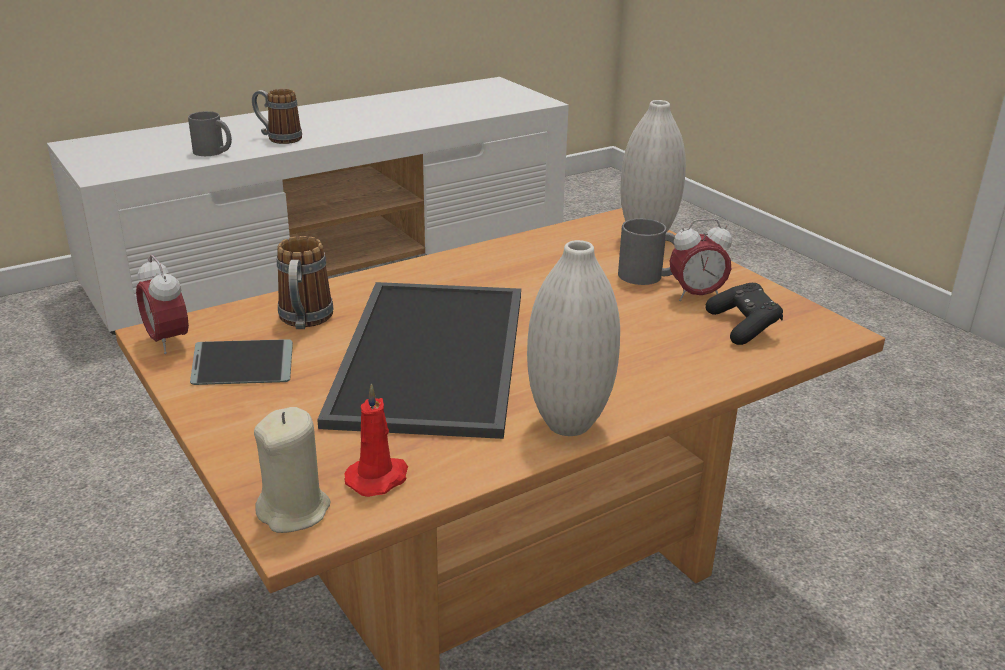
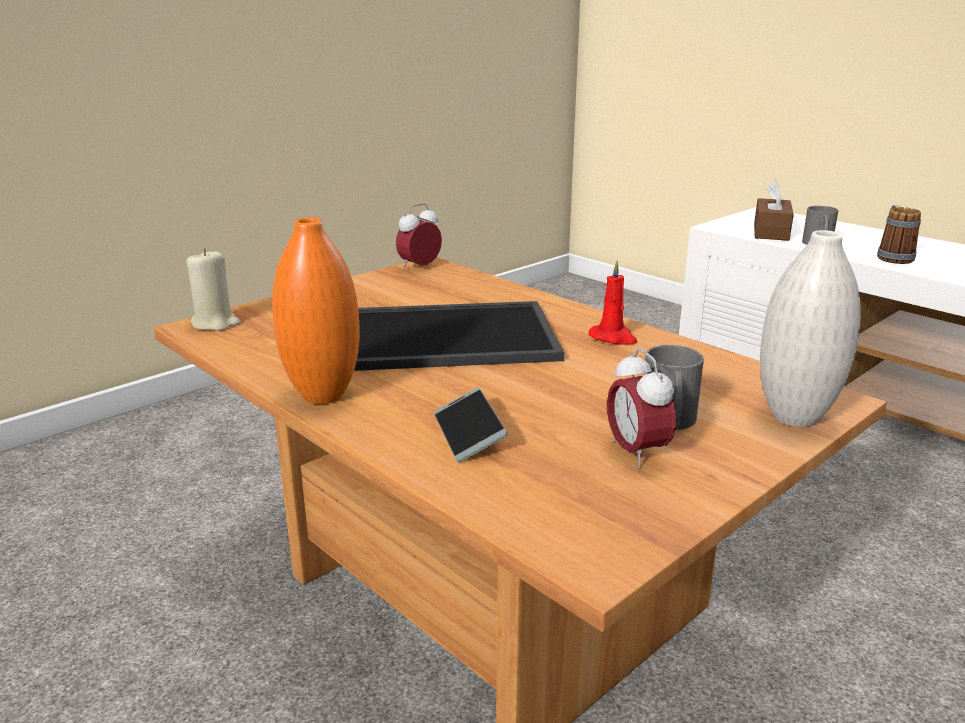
camera: 80 degrees right, 5 degrees down
(149, 158) = (771, 231): none -> brown tissue box
(243, 372) = (385, 290): phone -> phone (468, 434)
(304, 321) = (466, 295): mug -> none
(379, 478) = (249, 340): red candle -> red candle (613, 338)
(568, 424) = (323, 396): white vase -> orange vase
(743, 327) = (566, 485): black game controller -> none

